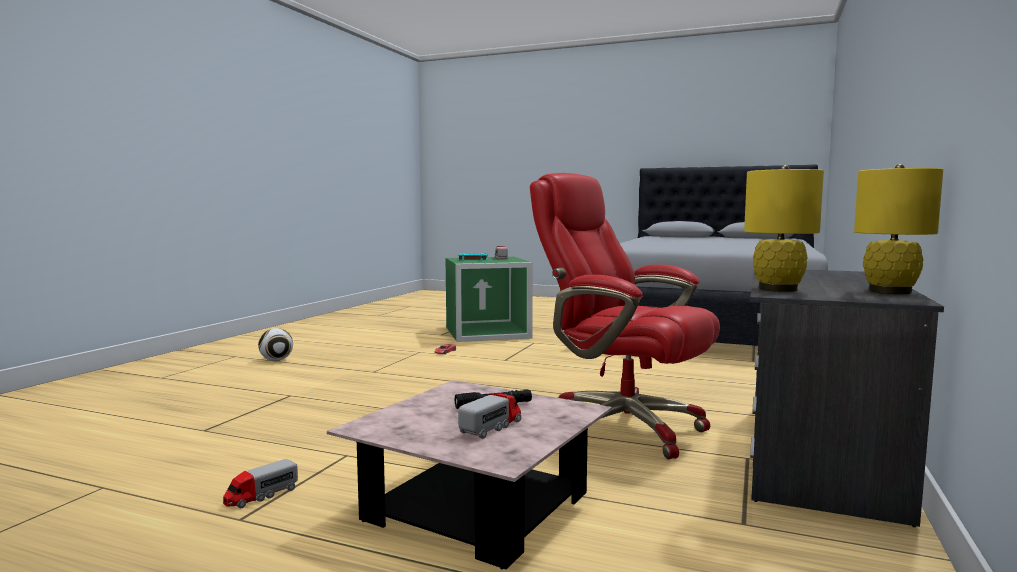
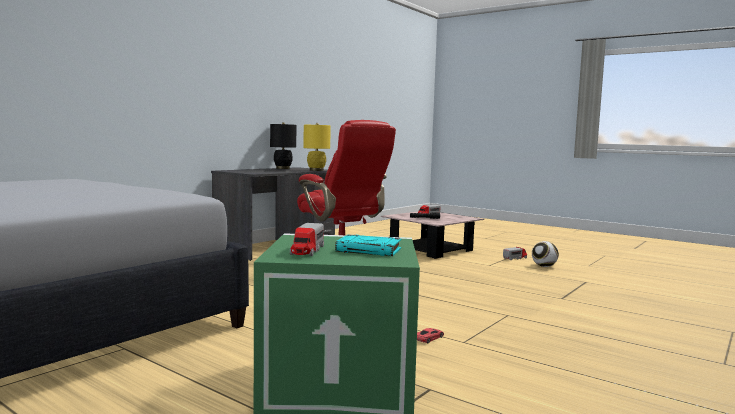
camera: 165 degrees left, 0 degrees up
(276, 360) = (646, 347): football -> football (544, 266)
(890, 291) = (282, 168): yellow table lamp -> black table lamp

